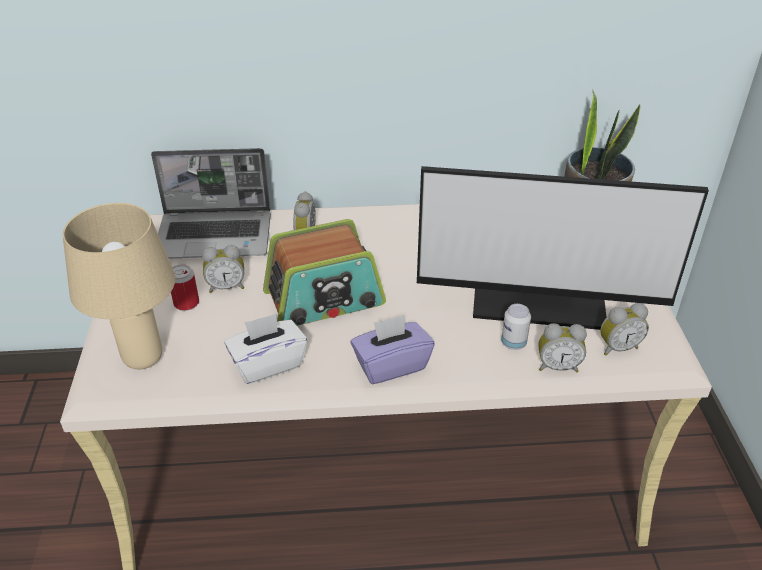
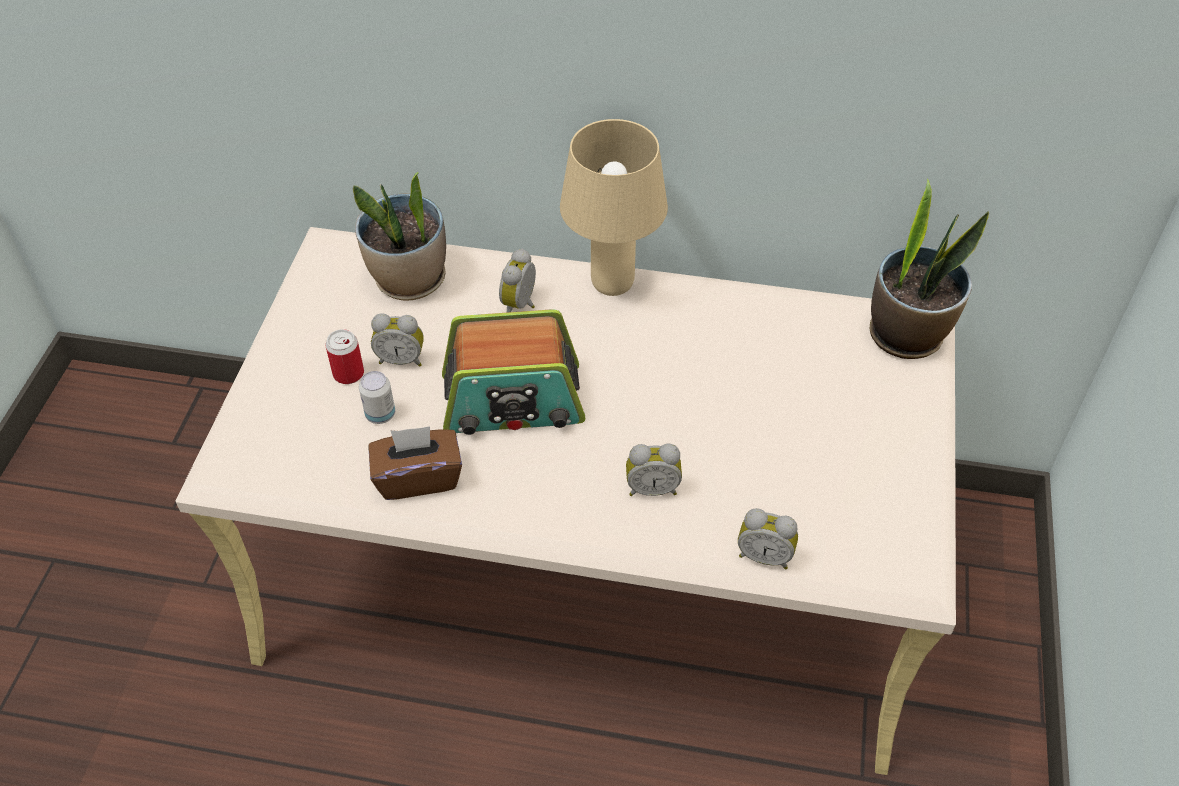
camera: 15 degrees right, 10 degrees up
(142, 359) = (279, 441): beige table lamp -> beige table lamp (611, 284)
(216, 236) = (409, 280): laptop -> potted plant
(267, 364) = (418, 478): white tissue box -> brown tissue box
(391, 365) = (561, 510): purple tissue box -> none
(513, 343) = (722, 512): can -> can (380, 414)
(538, 301) = (780, 457): monitor -> none
(617, 347) = (853, 545): alarm clock -> alarm clock (652, 488)

